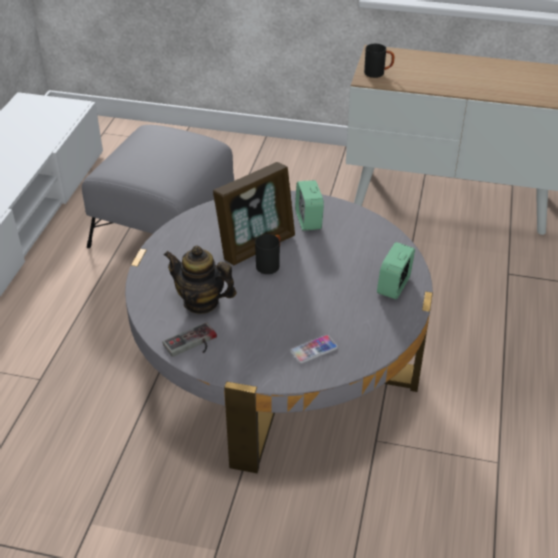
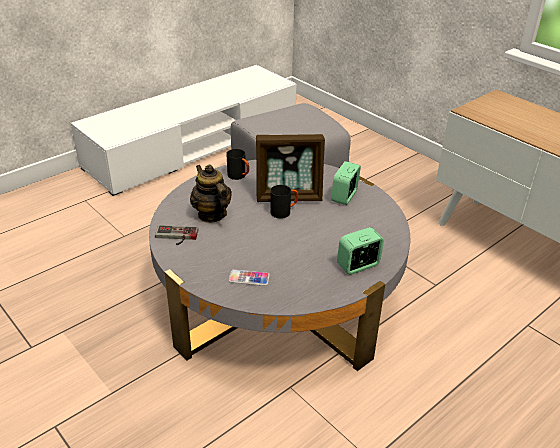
camera: 35 degrees right, 5 degrees down
(378, 73) = (483, 110): black mug -> black mug (239, 176)

